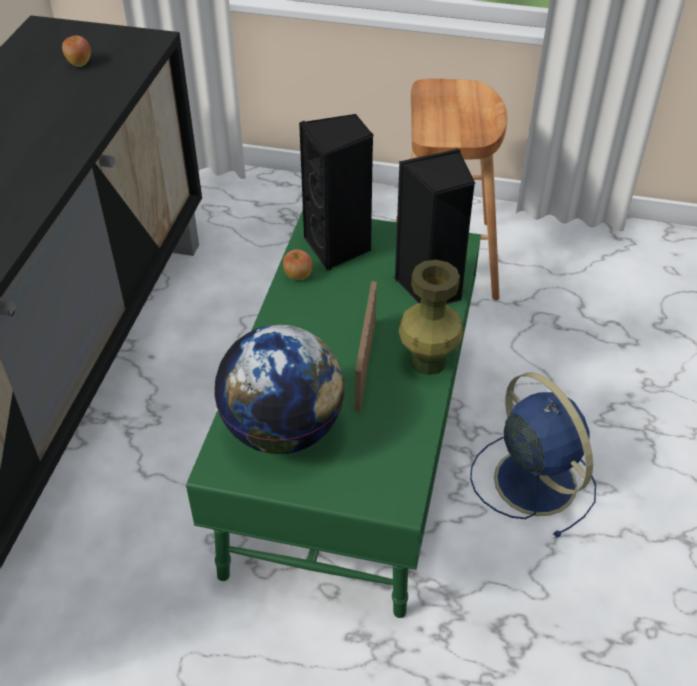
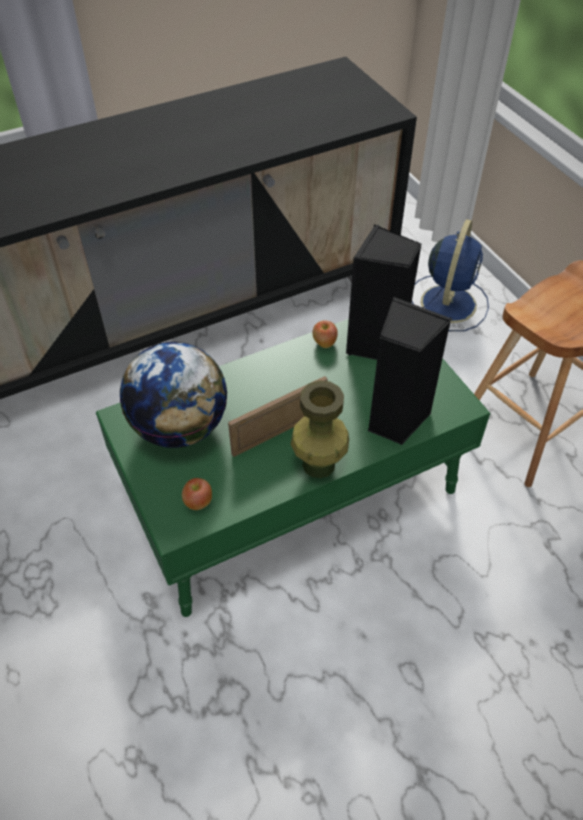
camera: 50 degrees right, 5 degrees up
(79, 64) = (323, 104): apple -> apple (198, 502)
(532, 479) = (375, 623): blue fan -> blue fan (449, 302)

